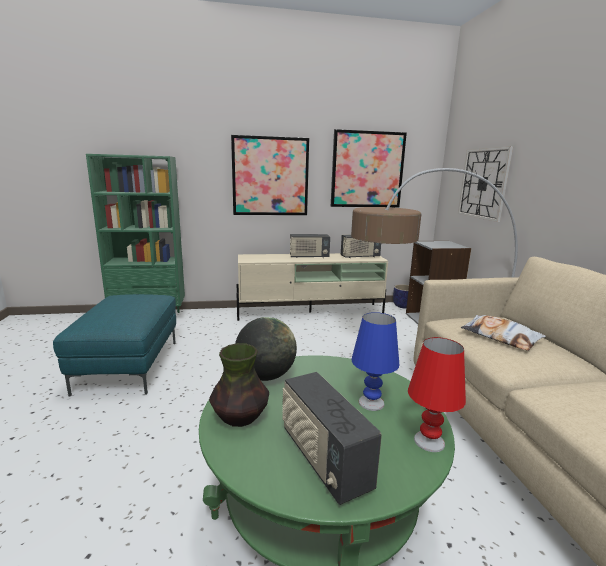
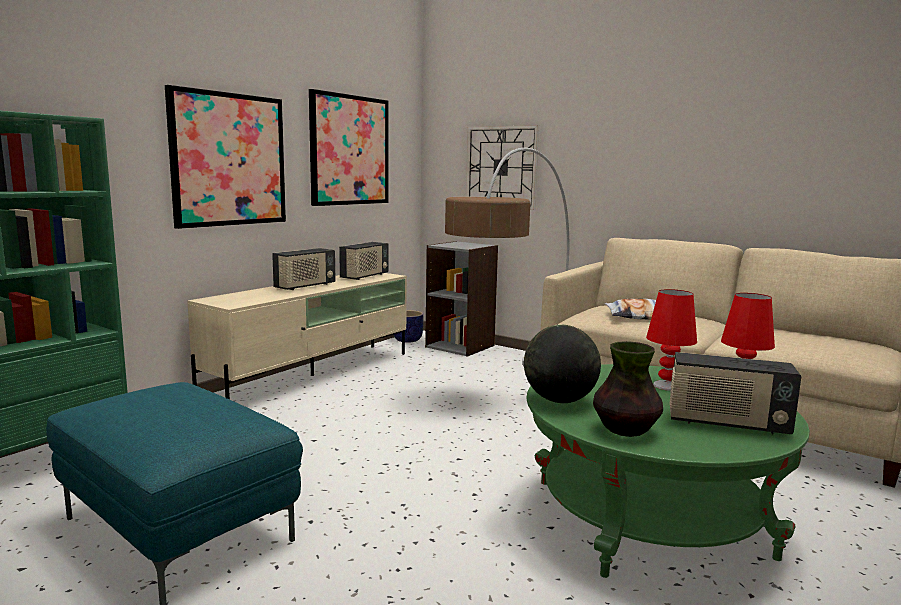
camera: 45 degrees left, 5 degrees down
(371, 402) = (666, 386): blue table lamp -> red table lamp

